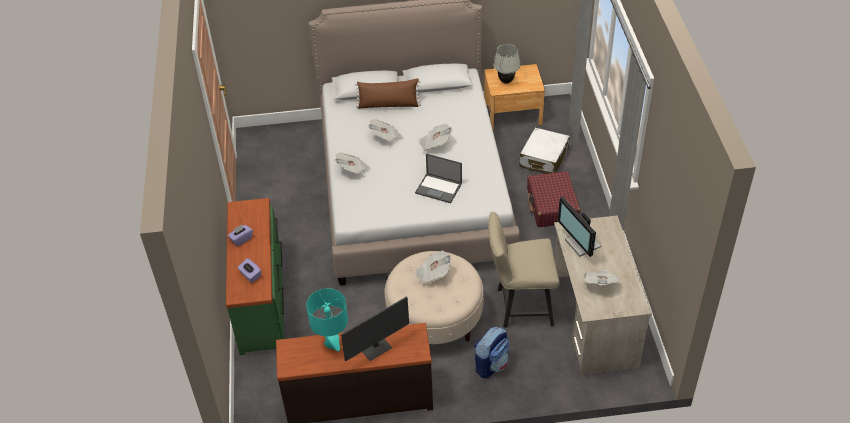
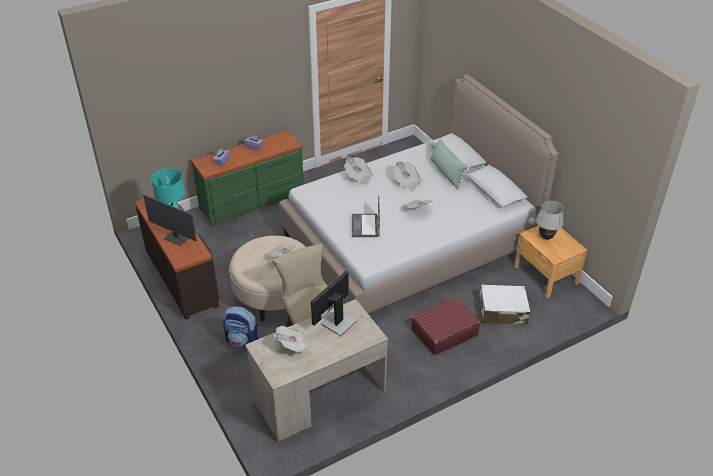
camera: 65 degrees right, 5 degrees down
(388, 105) = (446, 173): brown pillow -> green pillow

